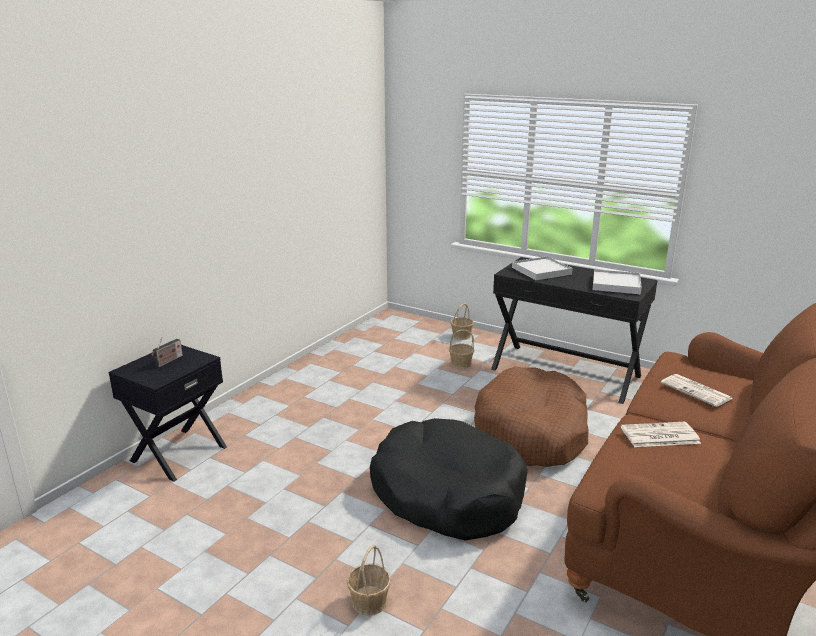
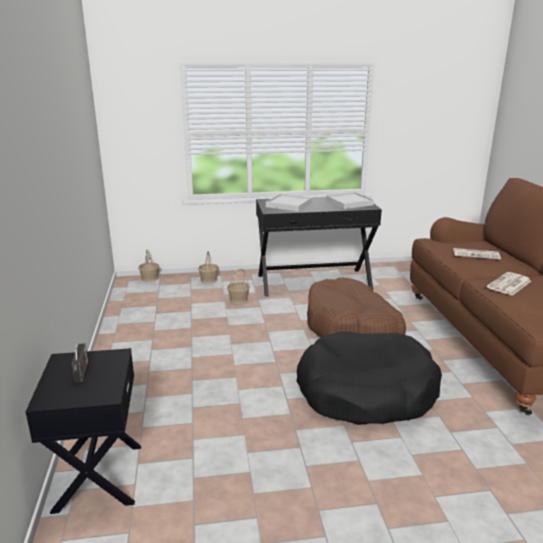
camera: 40 degrees left, 0 degrees up
(369, 601) = (434, 495): basket -> basket (149, 278)

